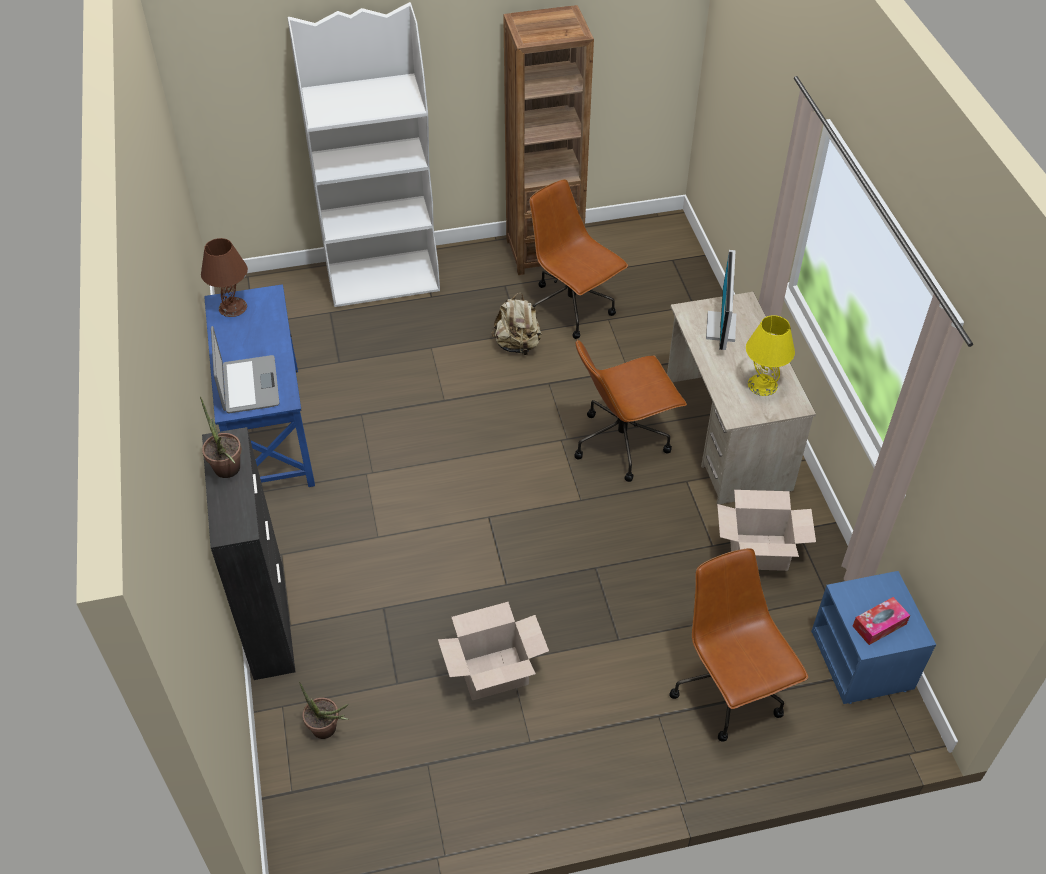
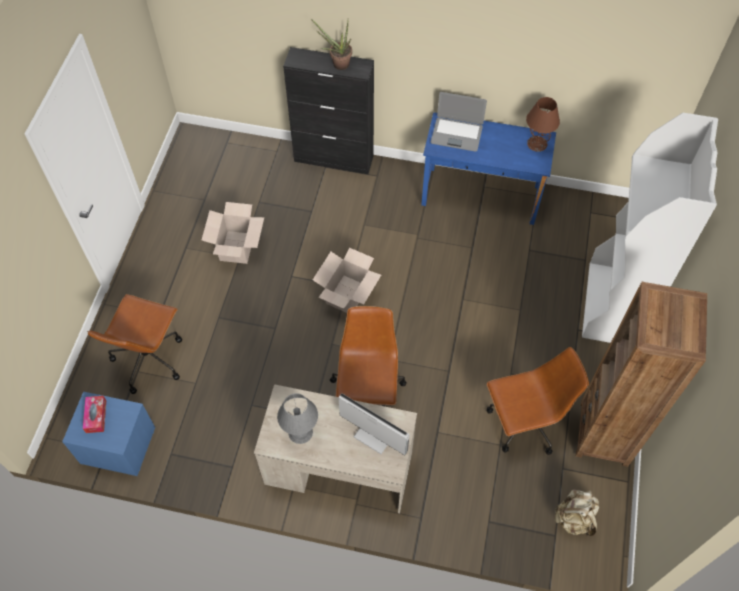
camera: 115 degrees right, 10 degrees up
(328, 731) = (250, 165): potted plant -> none
(517, 345) = (498, 367): beige backpack -> beige backpack (574, 518)
(729, 691) = (149, 358): brown office chair -> brown office chair turned 105 degrees clockwise
(758, 552) = (229, 430): cardboard box -> cardboard box (347, 294)
(762, 385) = (300, 431): yellow table lamp -> grey table lamp

